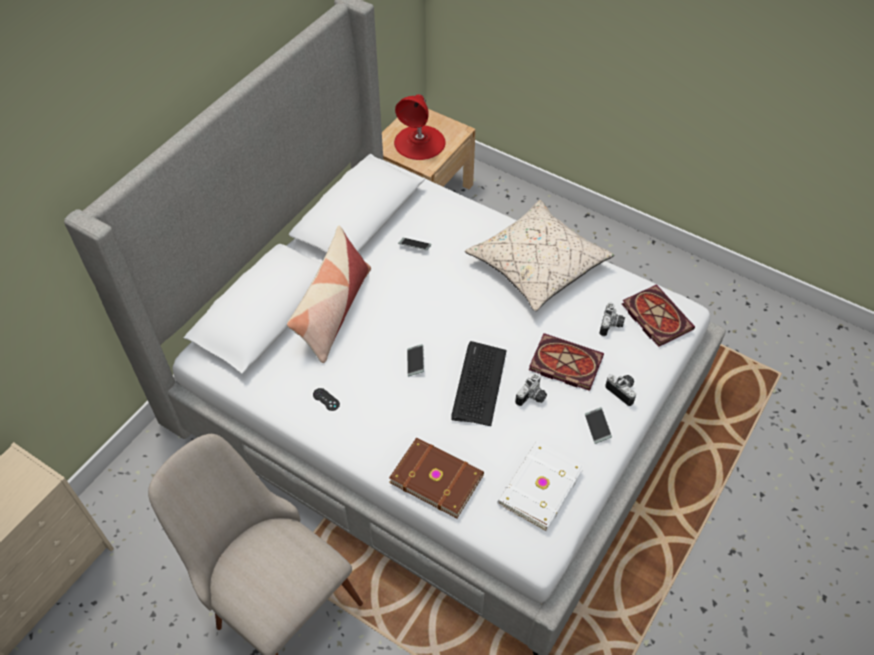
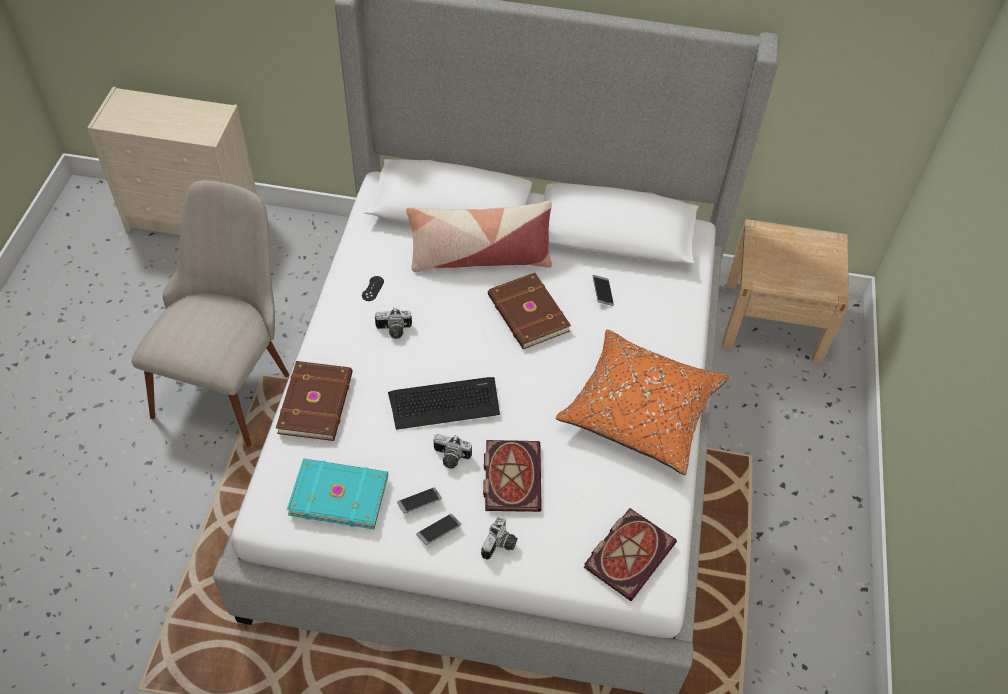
camera: 65 degrees right, 0 degrees up
(412, 300) = (527, 314): none -> brown book
(415, 362) = (448, 342): phone -> phone (419, 502)
(420, 142) = (787, 261): red table lamp -> none
(536, 265) = (640, 410): beige pillow -> orange pillow
(538, 487) = (338, 493): white book -> turquoise book
(612, 325) = (591, 510): camera -> camera (394, 331)

